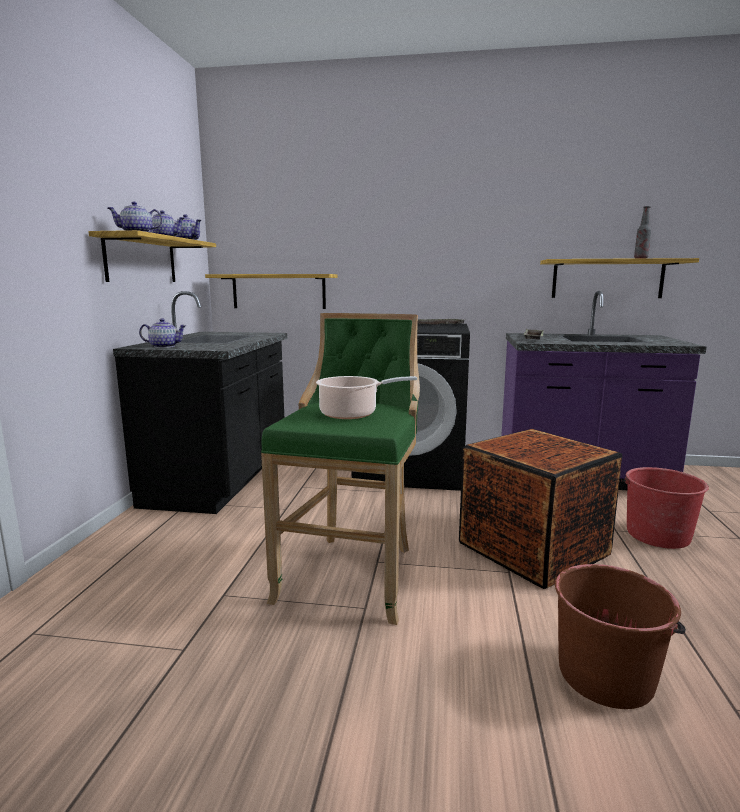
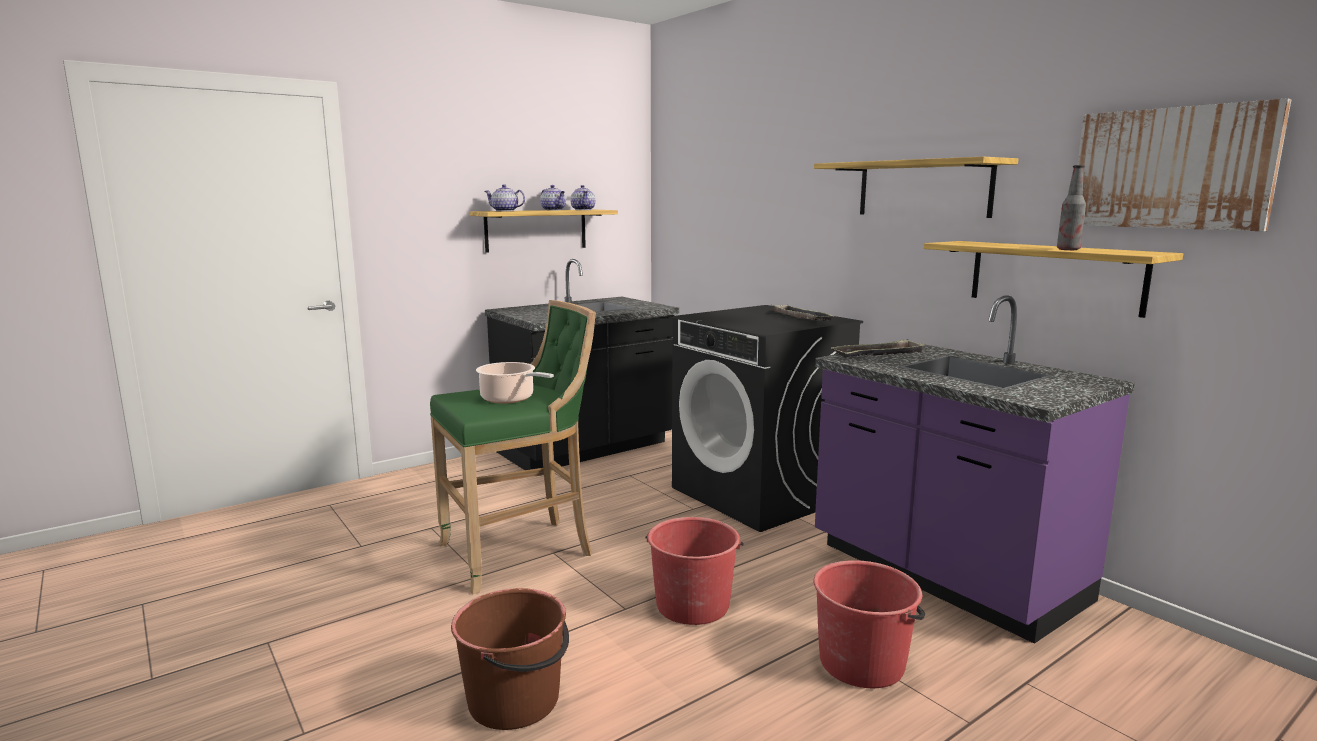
camera: 45 degrees right, 0 degrees up
(164, 346) = (518, 312): teapot -> none
(278, 291) = (698, 259): shelf -> shelf (923, 189)
(533, 548) = (692, 605): crate -> red bucket
(673, 212) = (1171, 168): none -> picture

